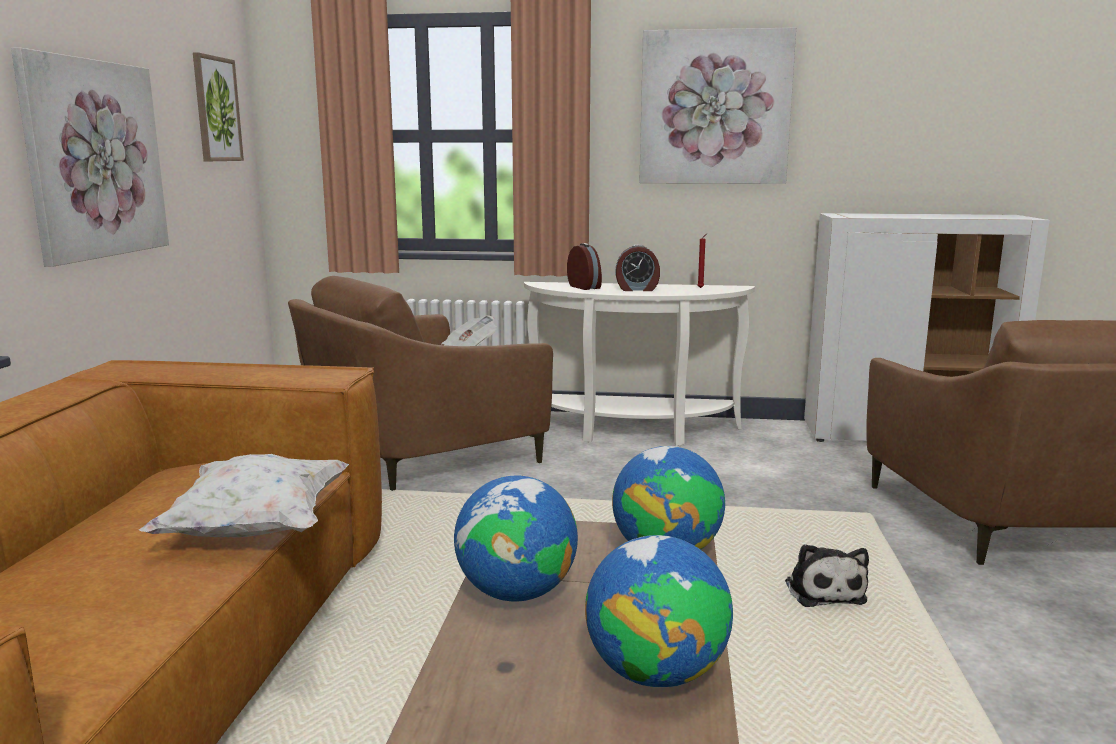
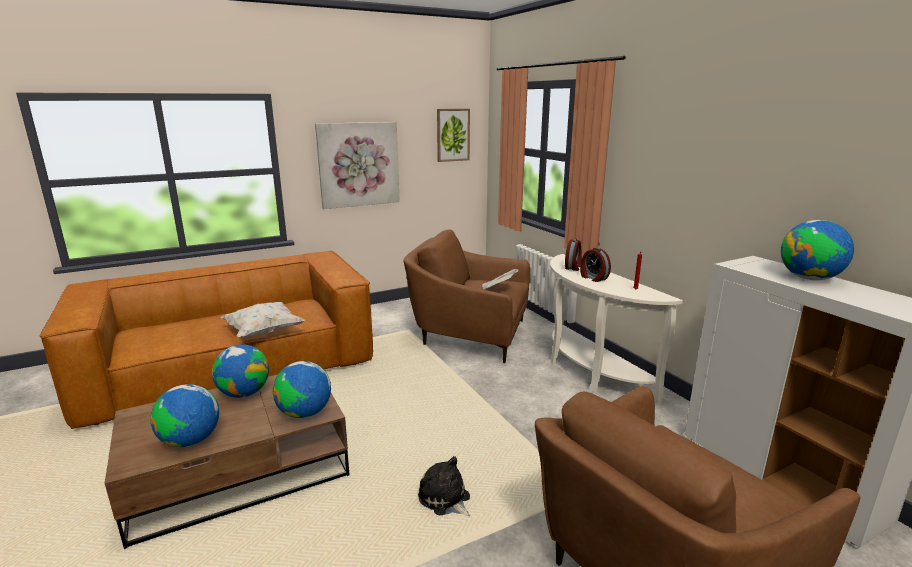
camera: 55 degrees right, 5 degrees up
(715, 108) = (690, 153): picture -> none
(823, 590) = (445, 500): plush toy -> plush toy turned 90 degrees clockwise
(907, 215) = (809, 278): none -> globe

